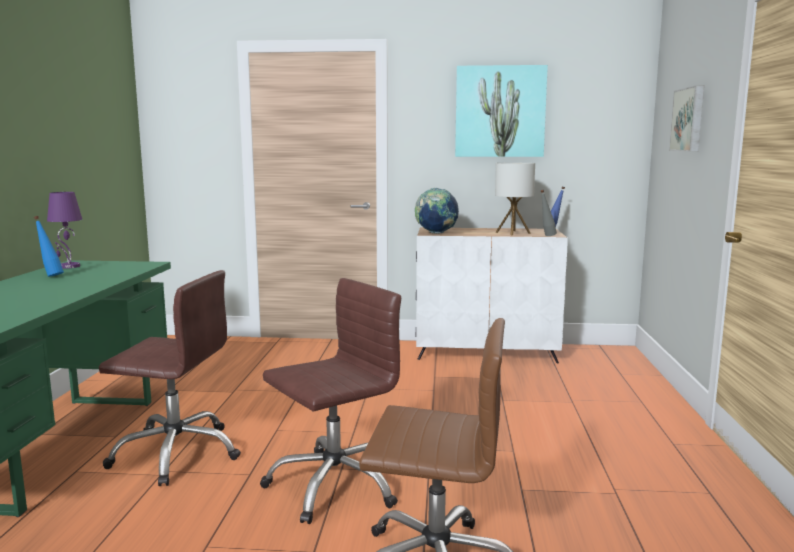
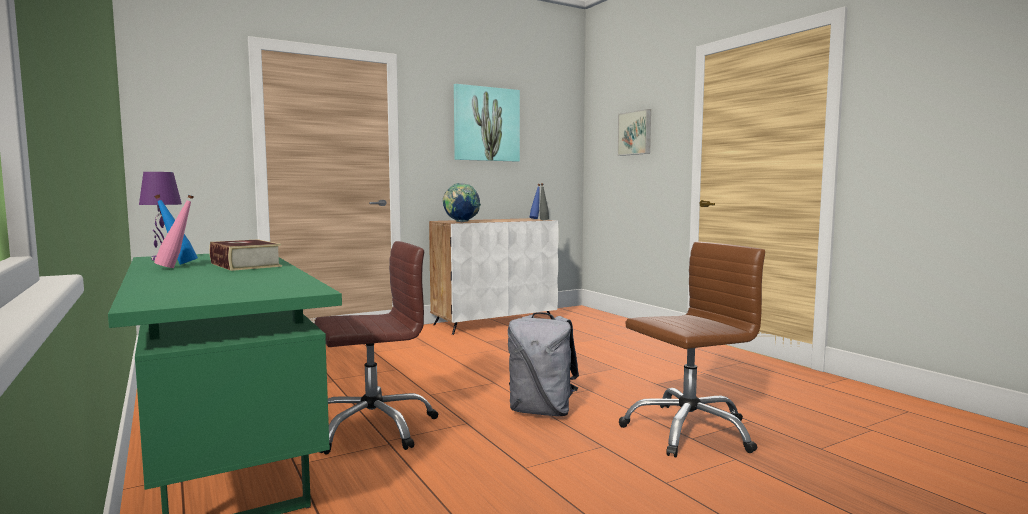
camera: 35 degrees left, 5 degrees down
(33, 281) = (176, 267): none -> pink bottle
(78, 284) = (245, 265): none -> book
(334, 484) = (542, 411): brown office chair -> grey backpack
(513, 233) = (513, 220): table lamp -> none

